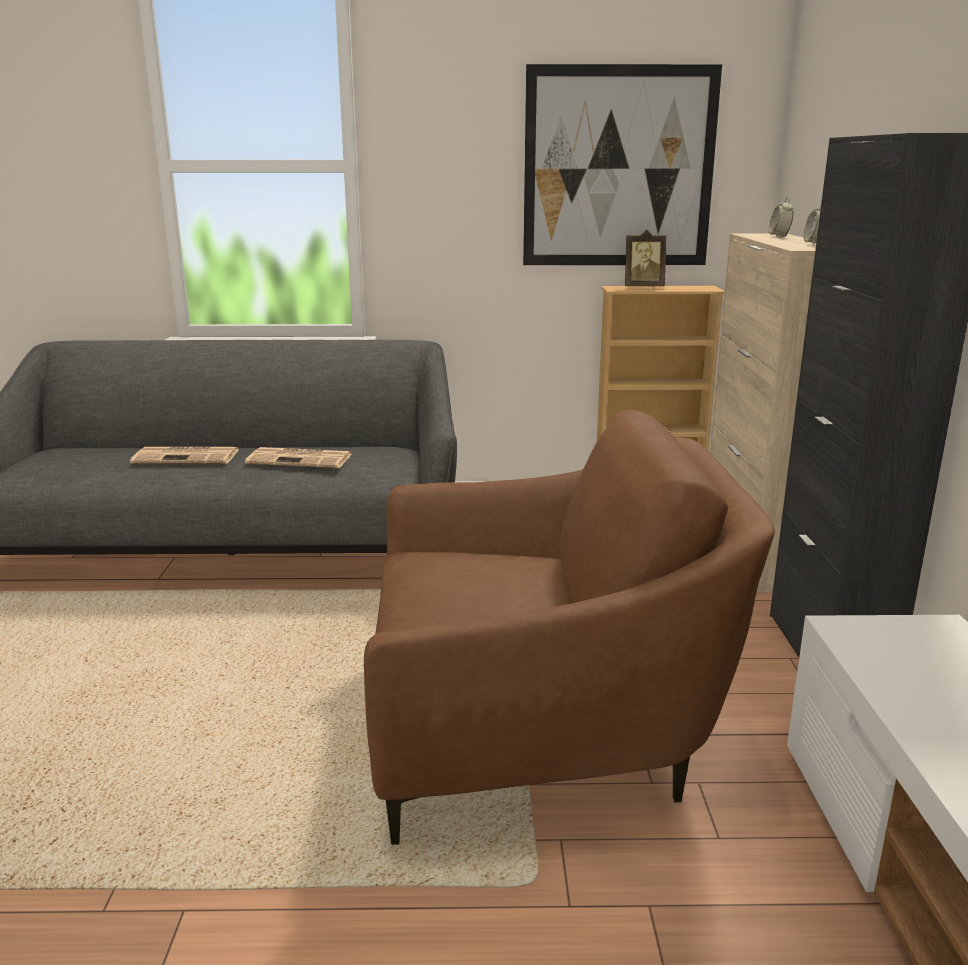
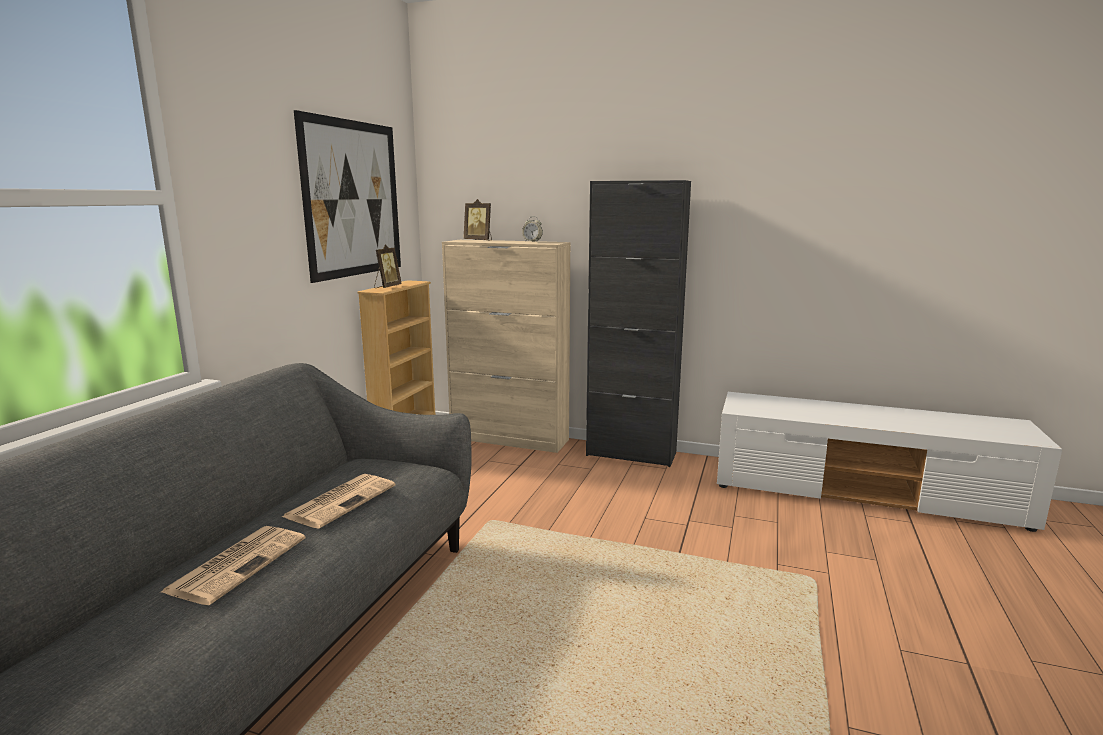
camera: 70 degrees left, 5 degrees down
(541, 732) = (677, 548): brown armchair -> none
(779, 236) = (479, 240): alarm clock -> picture frame

